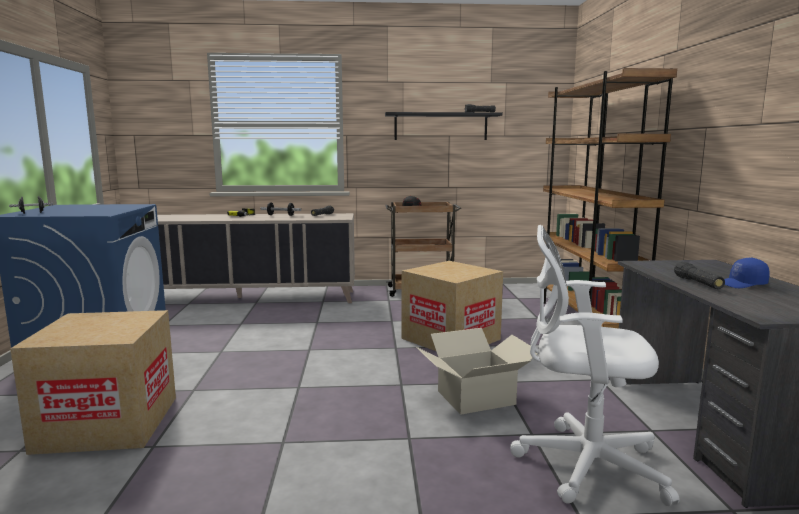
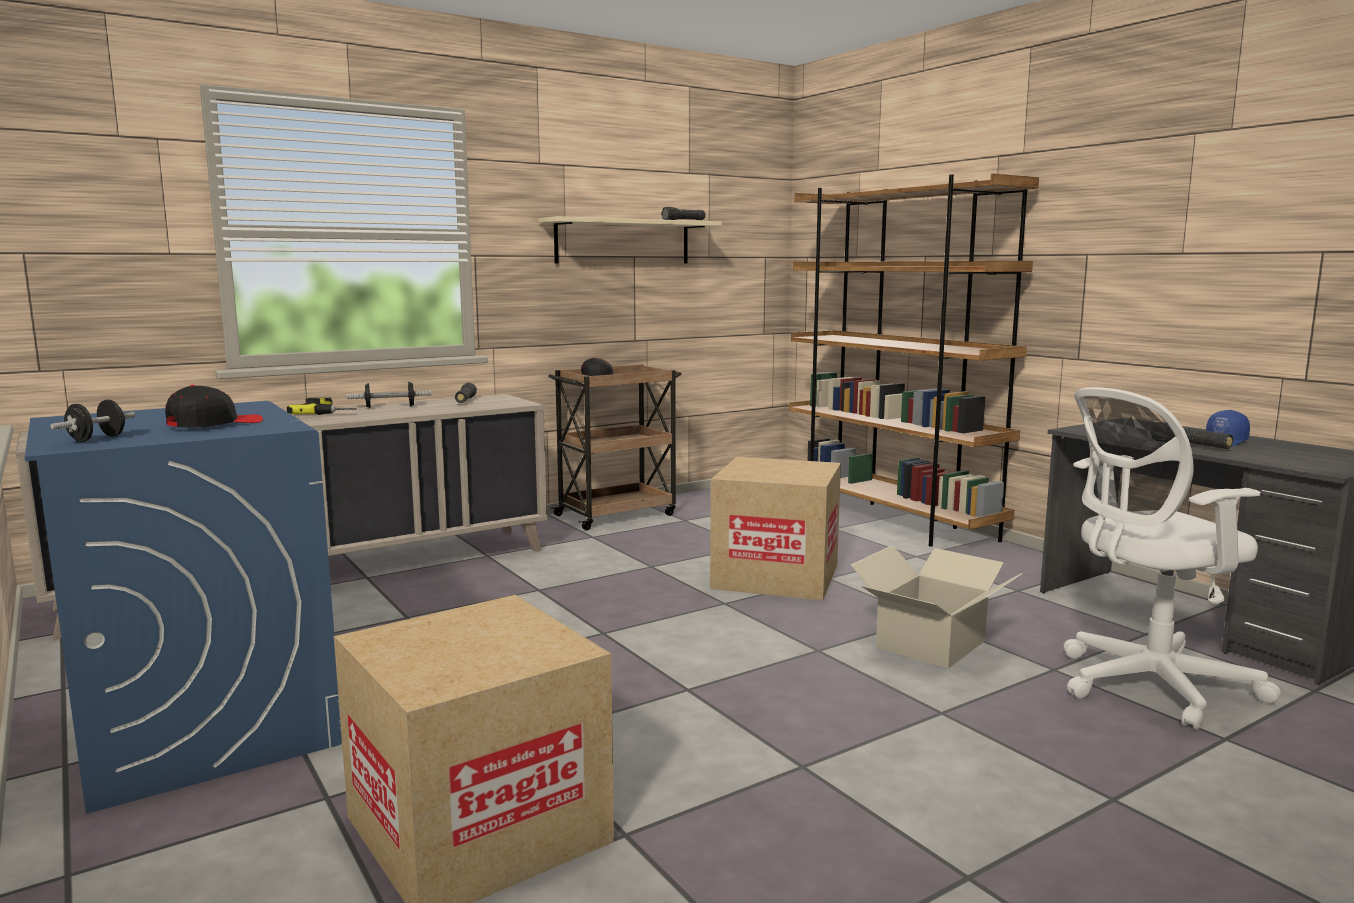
camera: 30 degrees left, 0 degrees up
(89, 211) = (214, 424): none -> black cap
(440, 126) = (623, 242): black shelf -> beige shelf

